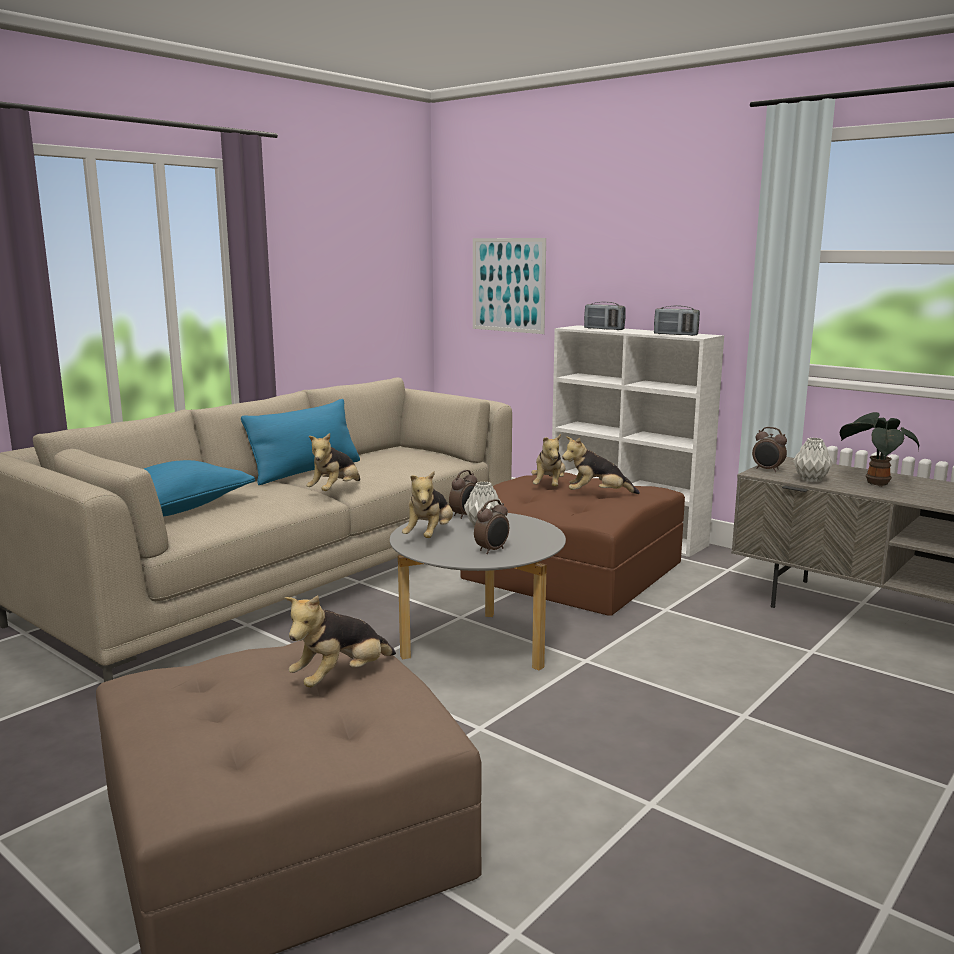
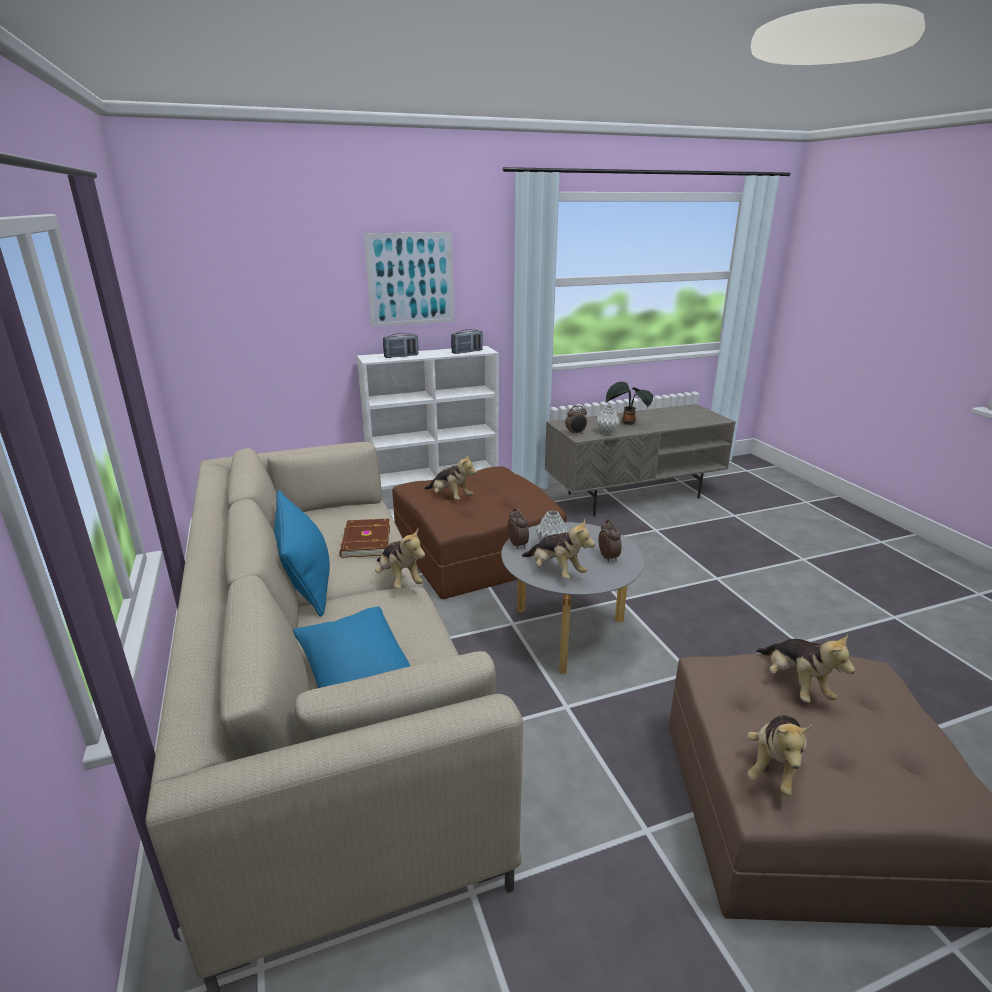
camera: 60 degrees left, 10 degrees up
(385, 469) = (364, 541): none -> brown book
(508, 285) = (265, 327): picture -> picture (411, 279)
(597, 495) = (495, 489): plush toy -> plush toy (774, 767)

